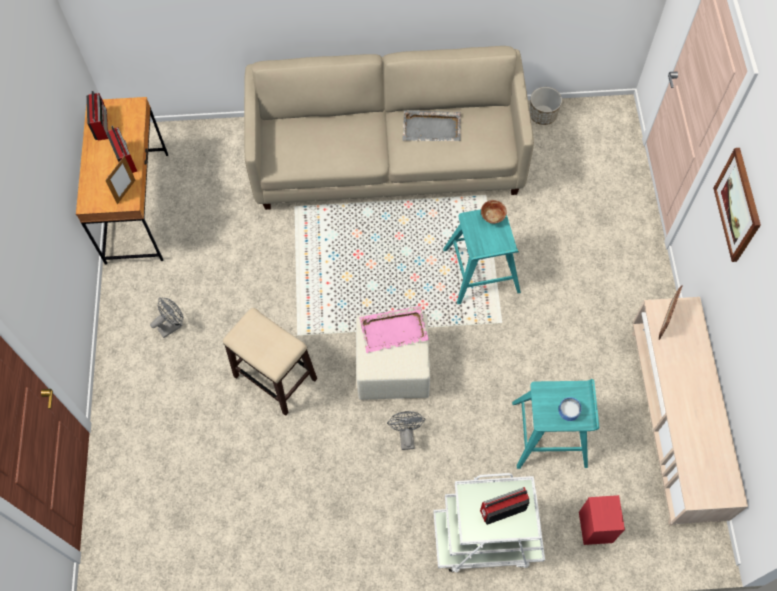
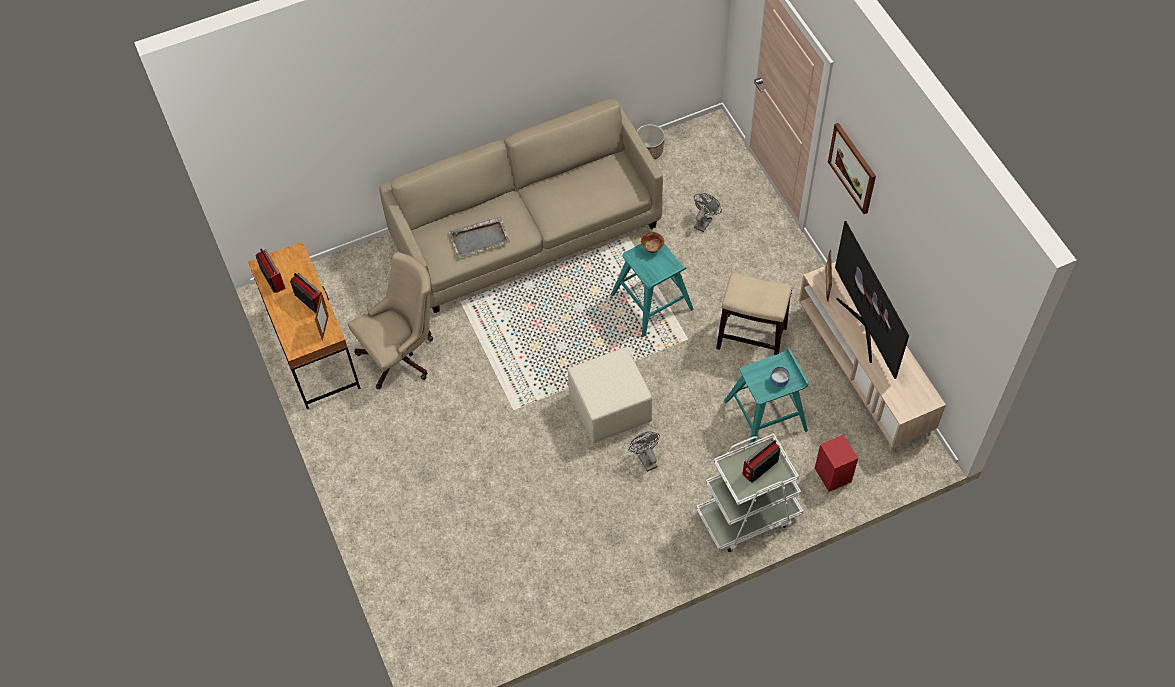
camera: 20 degrees left, 5 degrees down
(172, 326) = (396, 440): grey fan -> grey fan (704, 221)
(217, 241) = (402, 354): none -> beige office chair
(274, 377) = (509, 451): stool -> stool (751, 338)
(394, 330) = (606, 368): pink tray -> none
(432, 128) = (566, 190): grey tray -> grey tray (480, 238)
(690, 381) = (865, 326): none -> television

